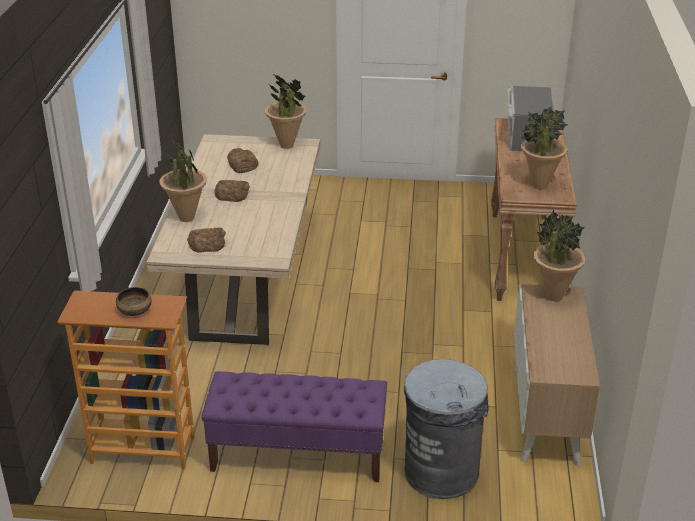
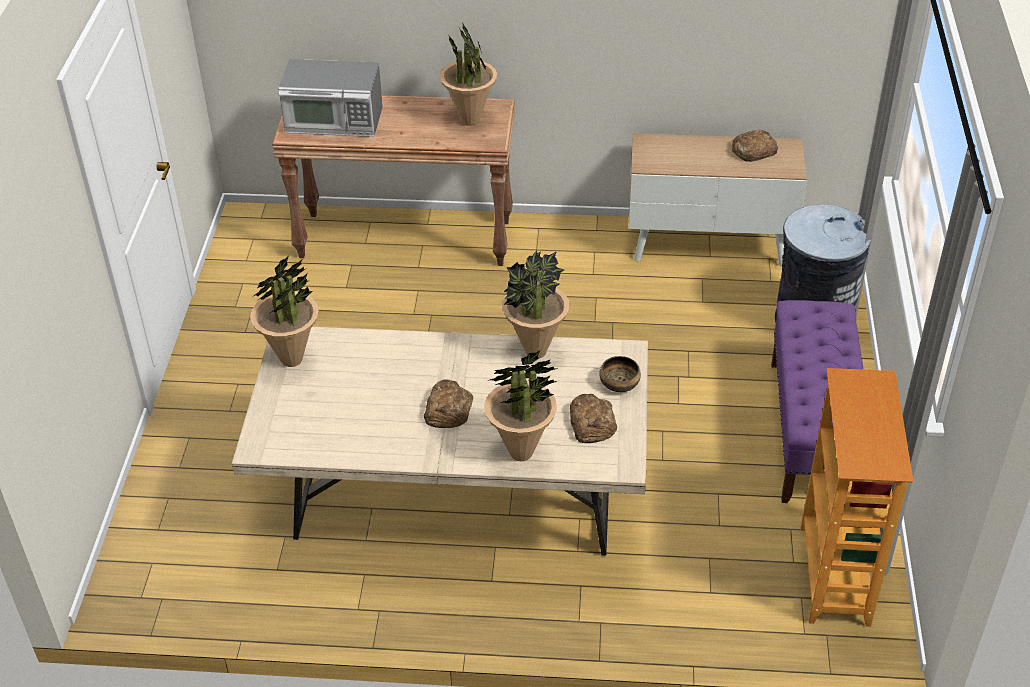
camera: 90 degrees left, 10 degrees up
(135, 310) = (869, 410): bowl -> bowl (619, 383)
(242, 164) = (352, 405): bread -> bread (753, 150)
(553, 296) = (653, 153): potted plant -> potted plant (535, 352)

